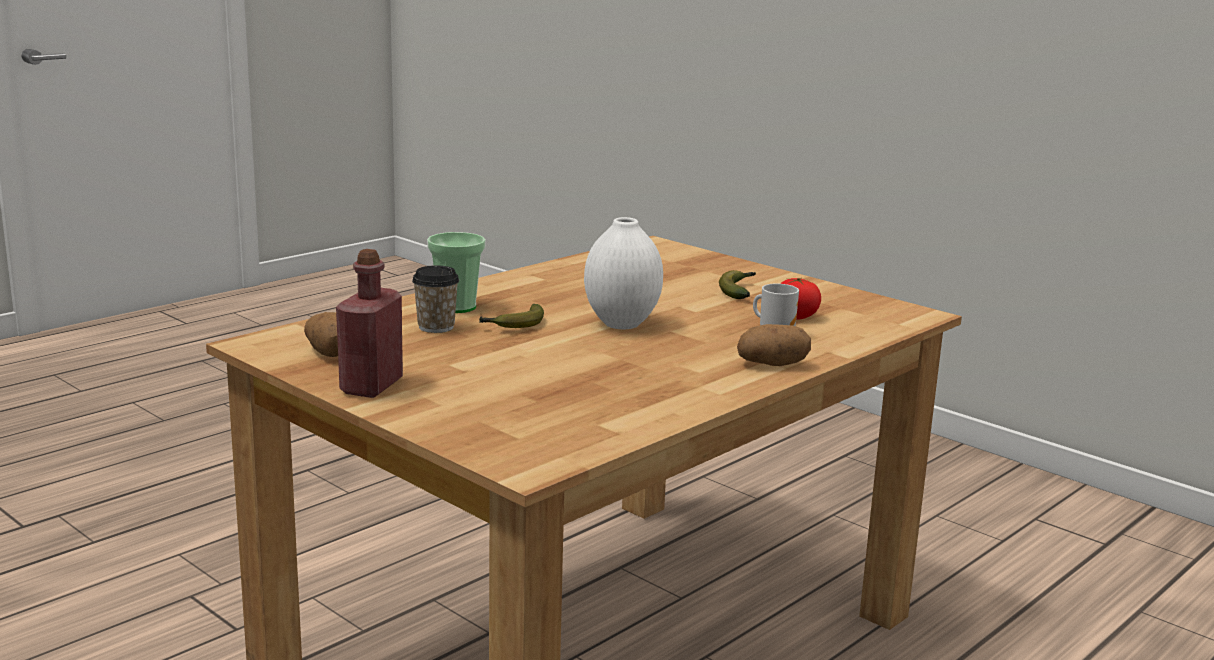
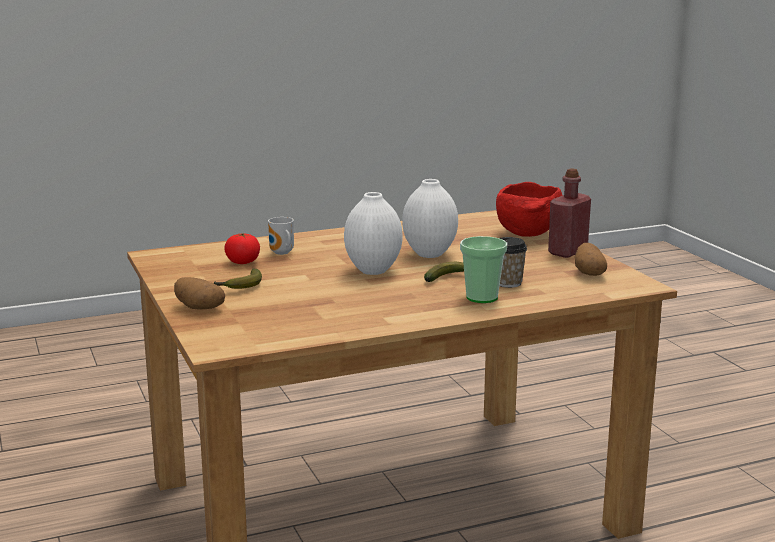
camera: 155 degrees left, 0 degrees up
(452, 414) = (529, 235): none -> red bowl
(579, 357) = (429, 254): none -> white vase
(772, 364) = (318, 238): potato -> potato (198, 308)

